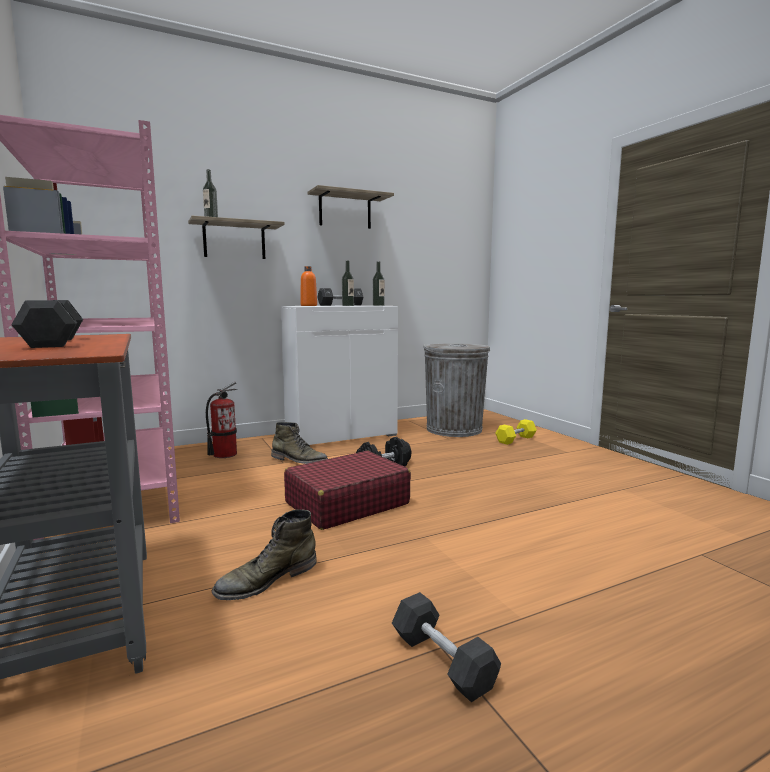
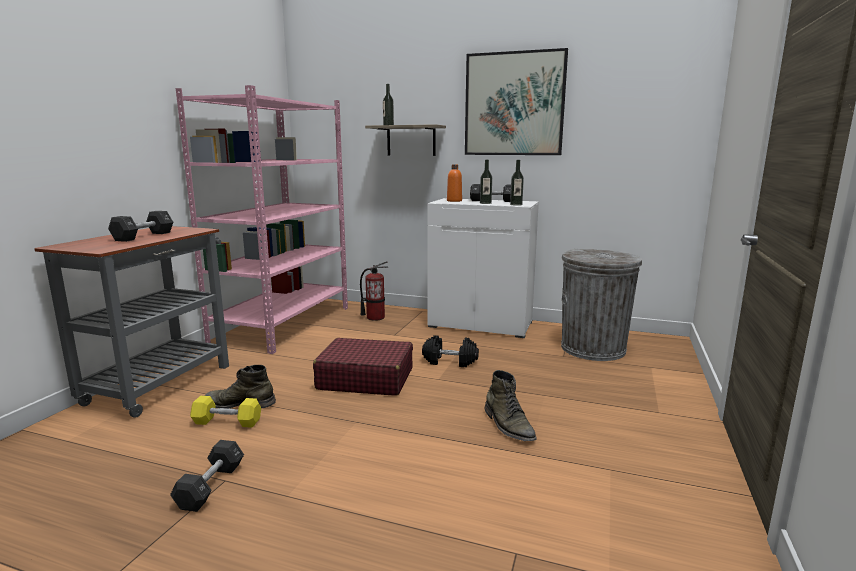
camera: 45 degrees right, 5 degrees up
(299, 460) = (407, 336): green boot -> green boot (508, 425)
(345, 211) = (514, 104): shelf -> picture
(515, 439) = (632, 379): yellow dumbbell -> yellow dumbbell (227, 422)

